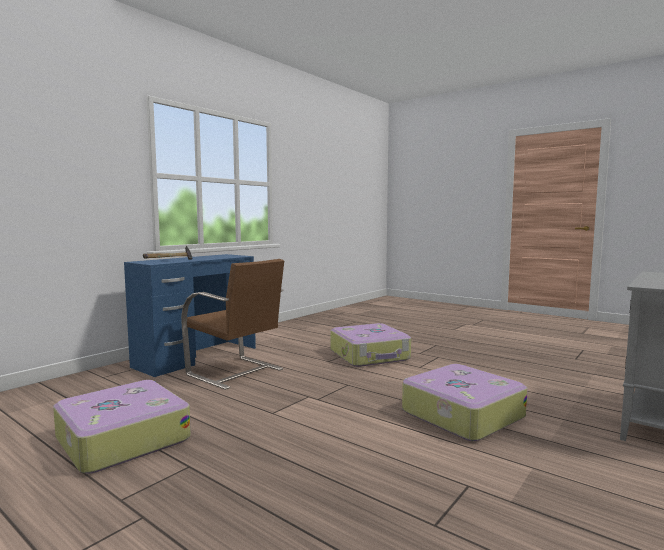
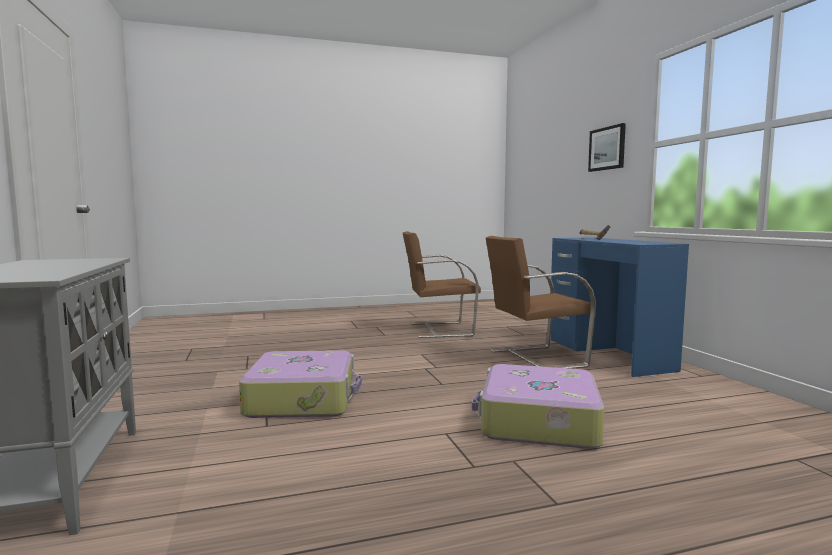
camera: 125 degrees right, 0 degrees up
(88, 164) = (607, 148): none -> picture
(121, 439) = (439, 329): suitcase -> brown chair

